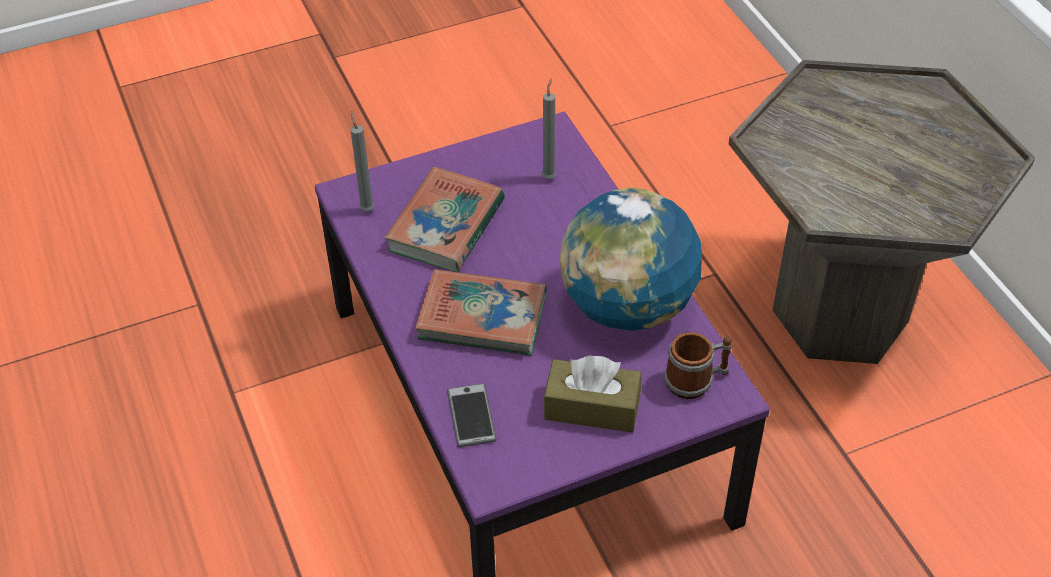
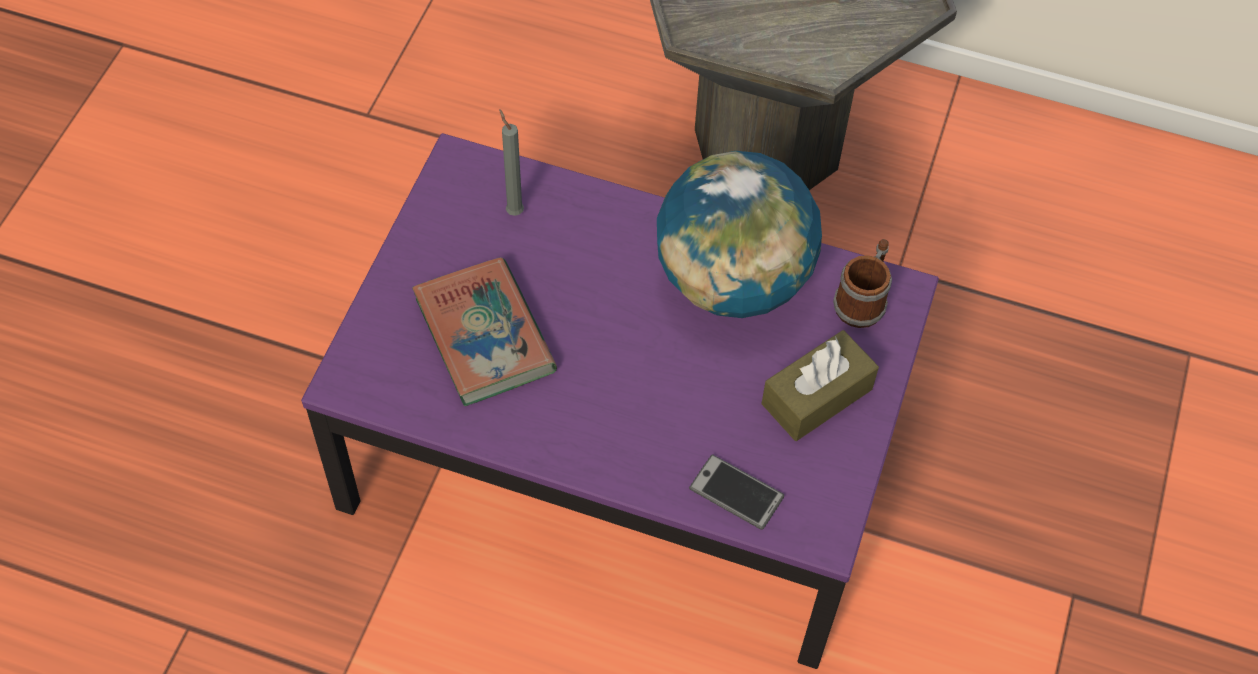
camera: 50 degrees left, 10 degrees up
(366, 208) = (388, 381): grey candle -> none
(482, 317) = (630, 396): book -> none

